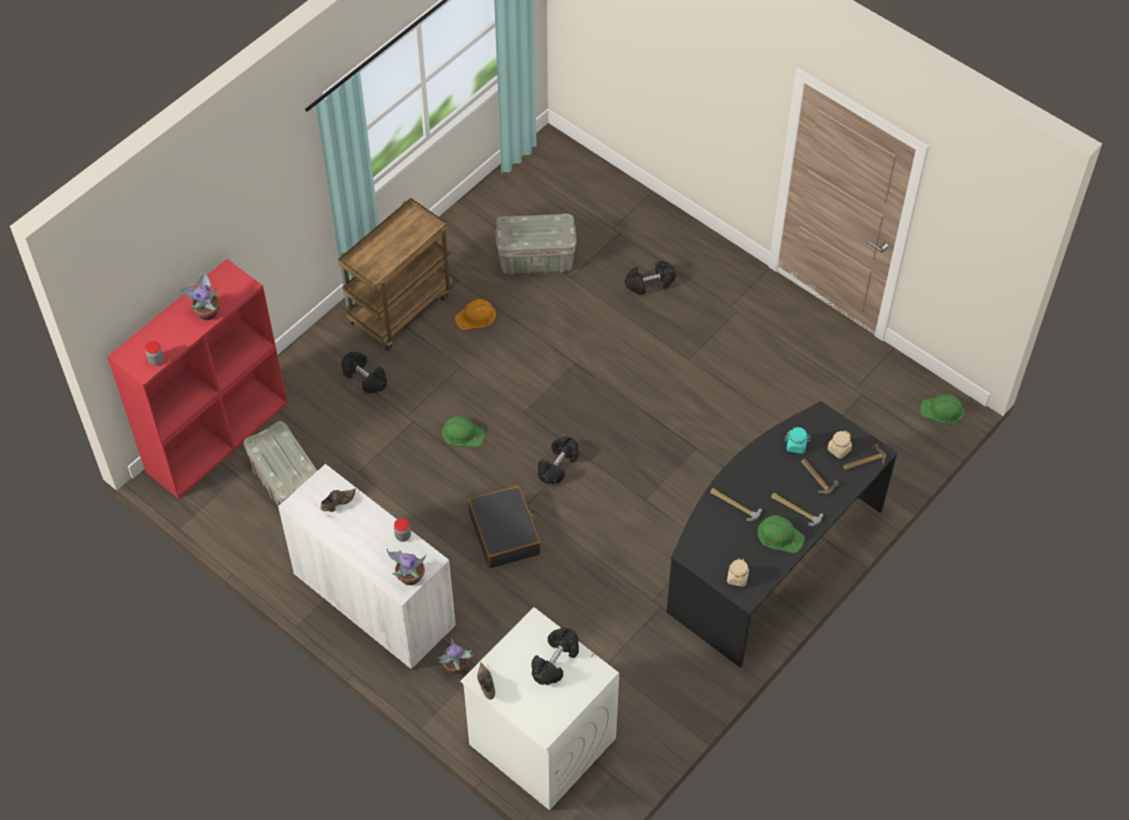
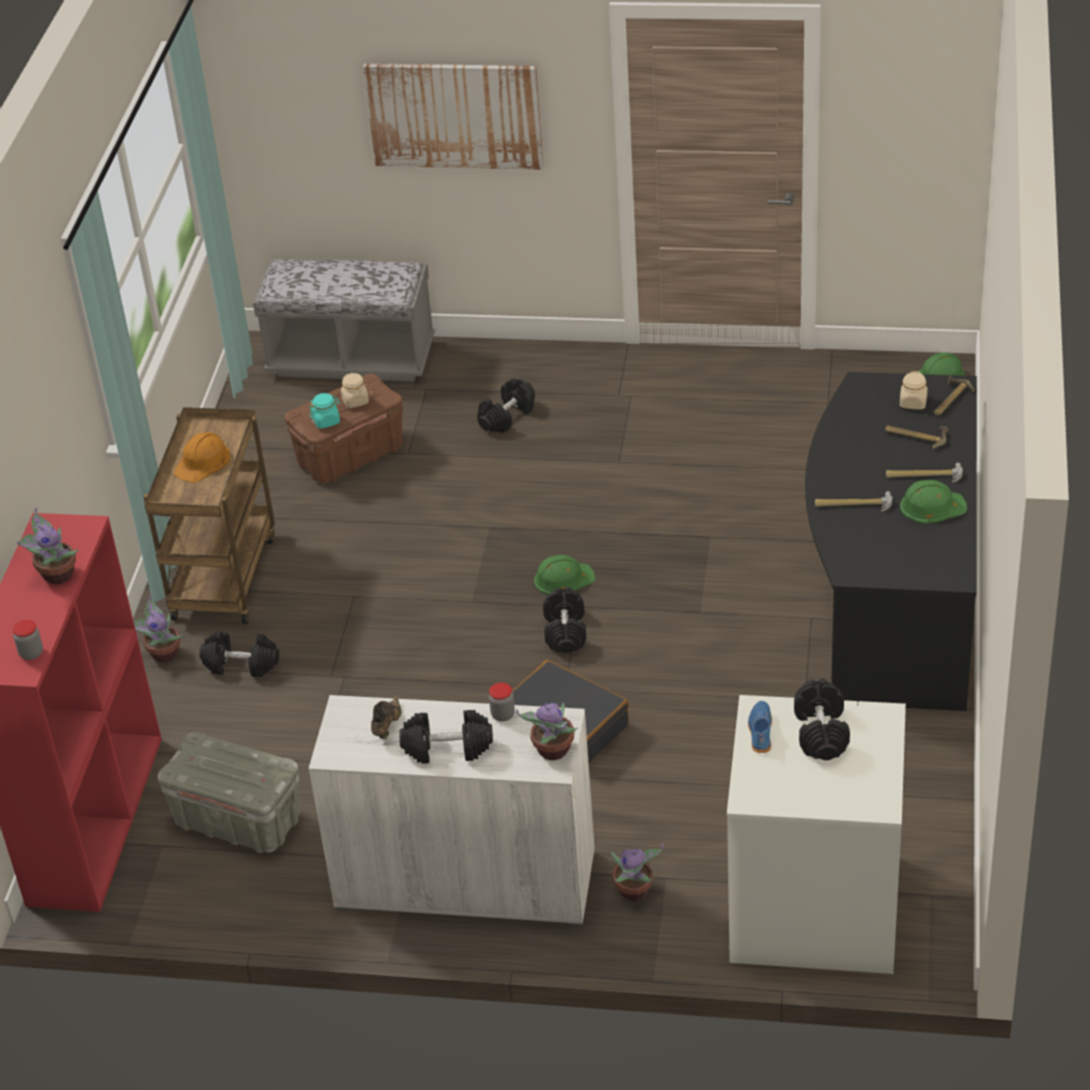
camera: 30 degrees left, 15 degrees down
(329, 344) = (163, 653): none -> potted plant
(357, 540) = (447, 749): none -> black dumbbell
(462, 433) = (418, 658): green hard hat -> green hard hat (563, 578)
(476, 316) = (327, 541): orange hard hat -> orange hard hat (203, 462)
(486, 686) = (764, 801): brown shoe -> none
(522, 639) = (759, 732): none -> blue shoe
(536, 259) = (350, 455): grey storage box -> brown storage box
(593, 183) = (351, 359): none -> grey bench
(690, 76) = (454, 115): none -> picture
(737, 577) = (927, 566): beige jar -> beige jar (355, 401)
(796, 445) = (864, 421): turquoise jar -> turquoise jar (326, 421)

